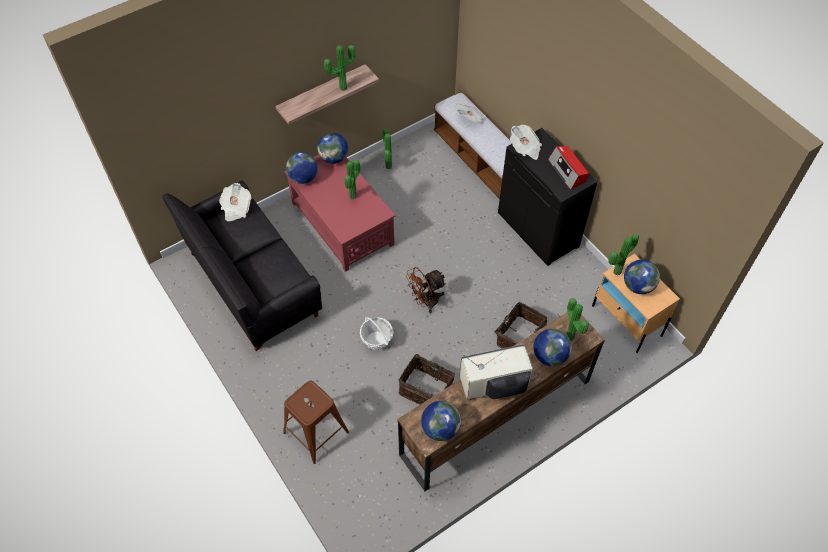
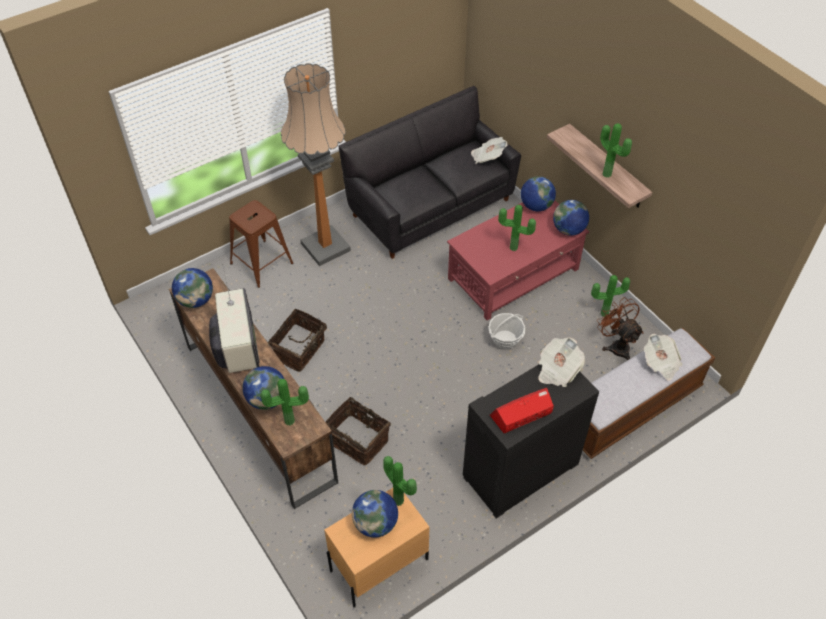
camera: 90 degrees right, 5 degrees down
(297, 374) = (325, 247): none -> floor lamp
(377, 340) = (360, 307): basket -> basket (505, 339)
(426, 302) = (409, 349): brown fan -> brown fan (616, 345)

